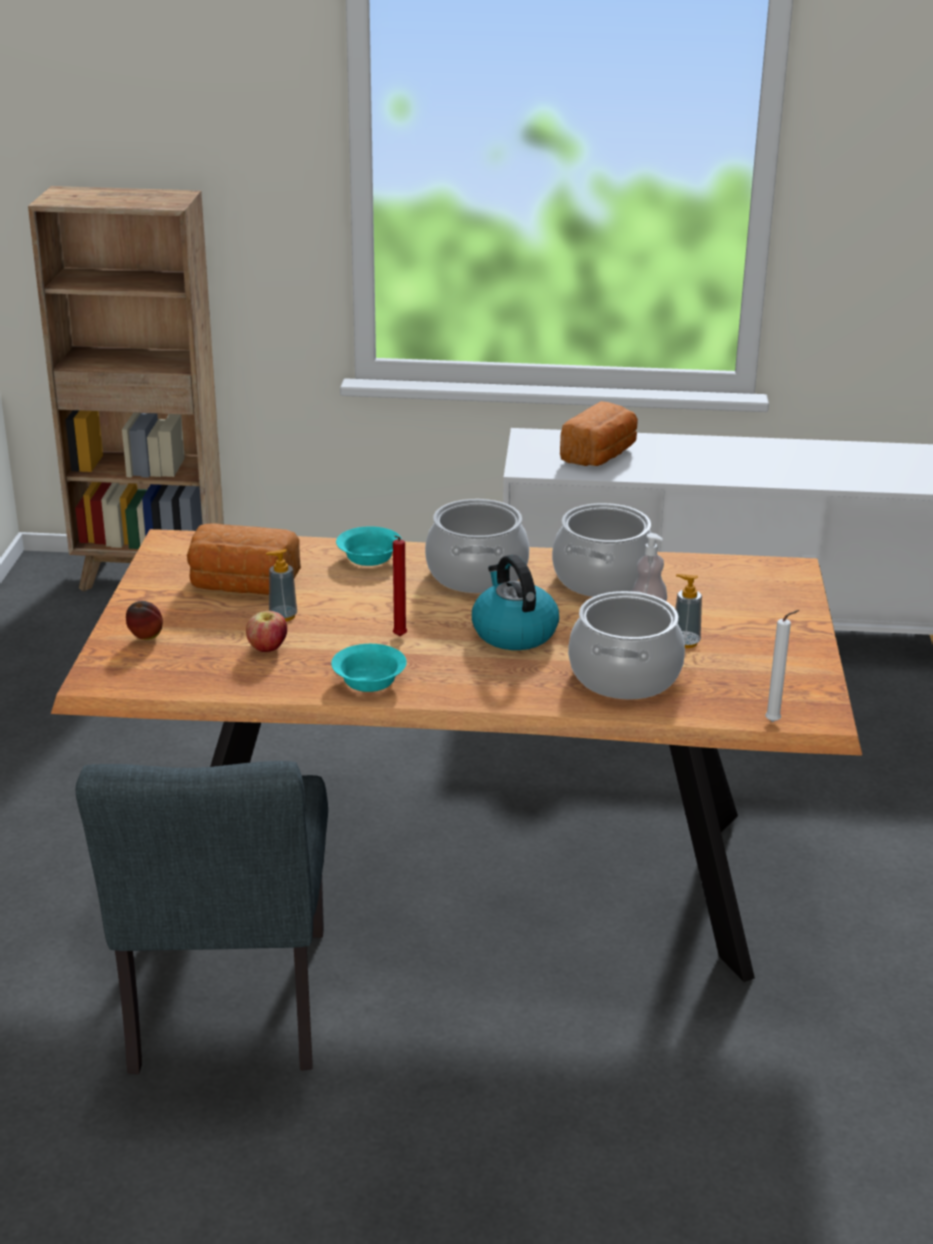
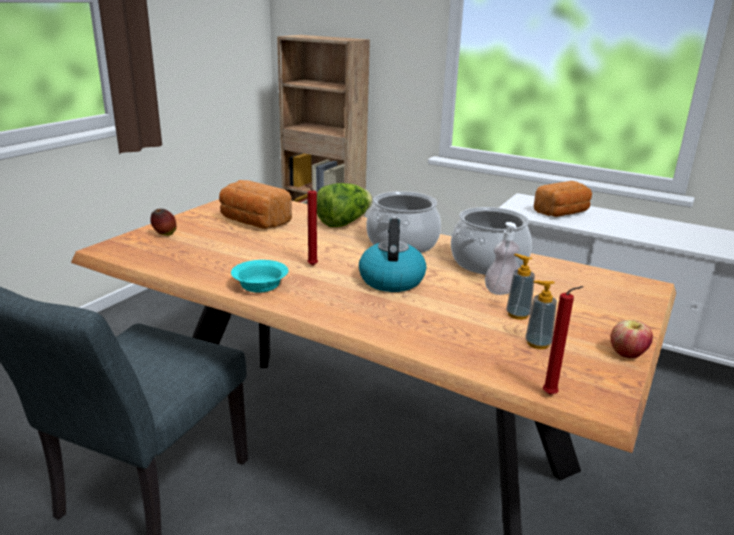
camera: 25 degrees right, 5 degrees down
(267, 648) = (223, 254): apple -> apple (627, 354)
(283, 616) = (256, 240): soap dispenser -> soap dispenser (537, 343)
(367, 558) = (343, 223): turquoise bowl -> lettuce
(623, 676) = (446, 326): cooking pot -> none
(775, 722) = (552, 395): white candle -> red candle

